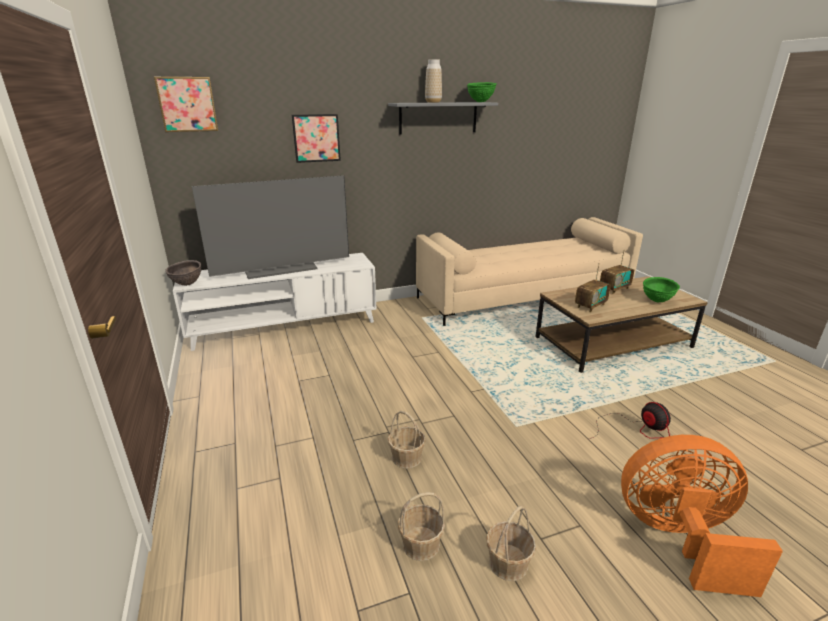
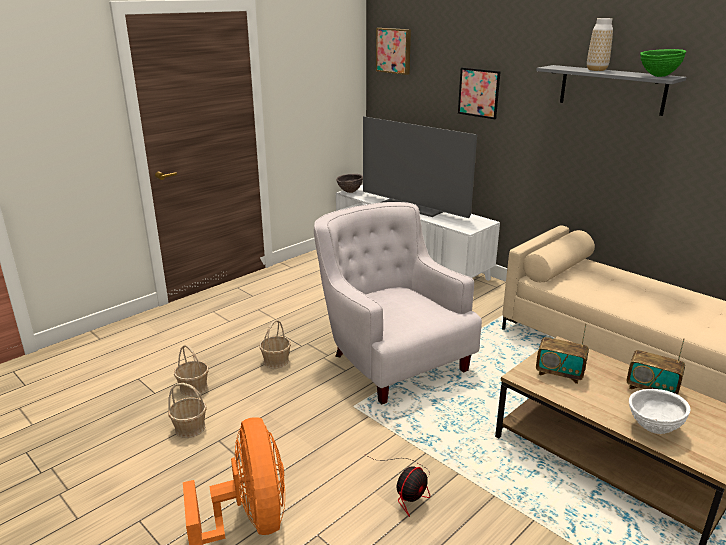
camera: 65 degrees right, 0 degrees up
(450, 385) = (391, 358): none -> white armchair
(656, 301) = (653, 428): green bowl -> white bowl

